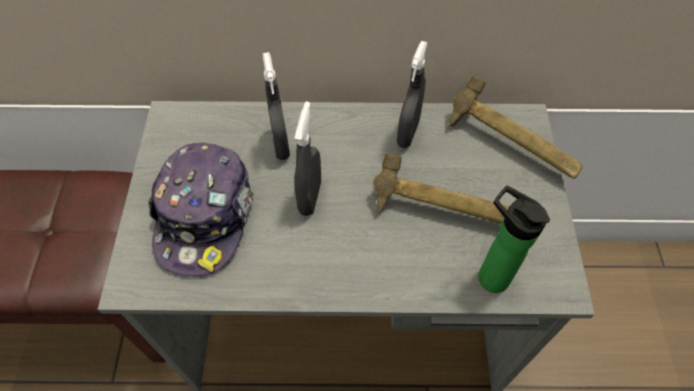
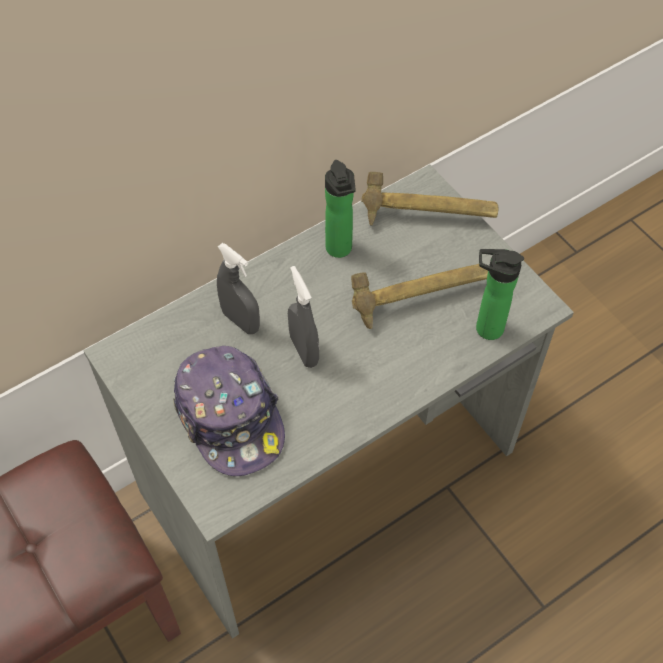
camera: 35 degrees left, 0 degrees up
(407, 133) = (340, 251): grey spray bottle -> bottle

